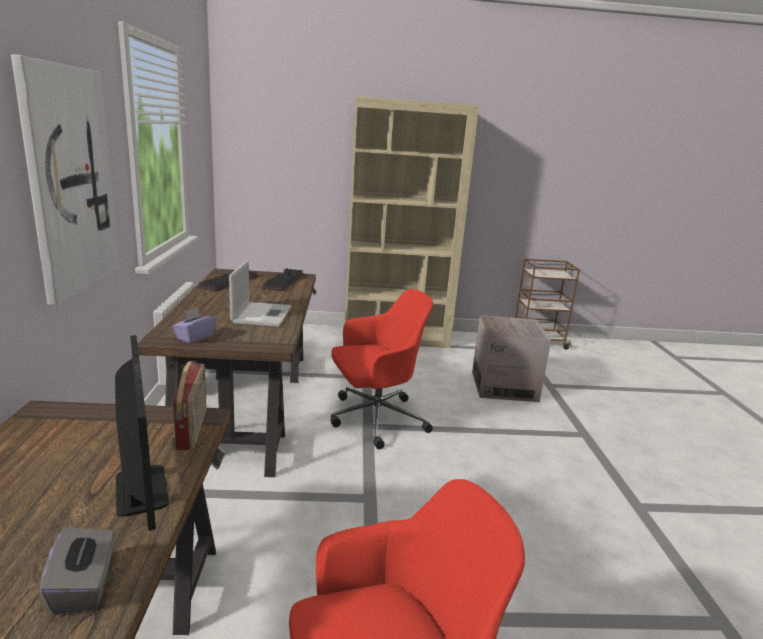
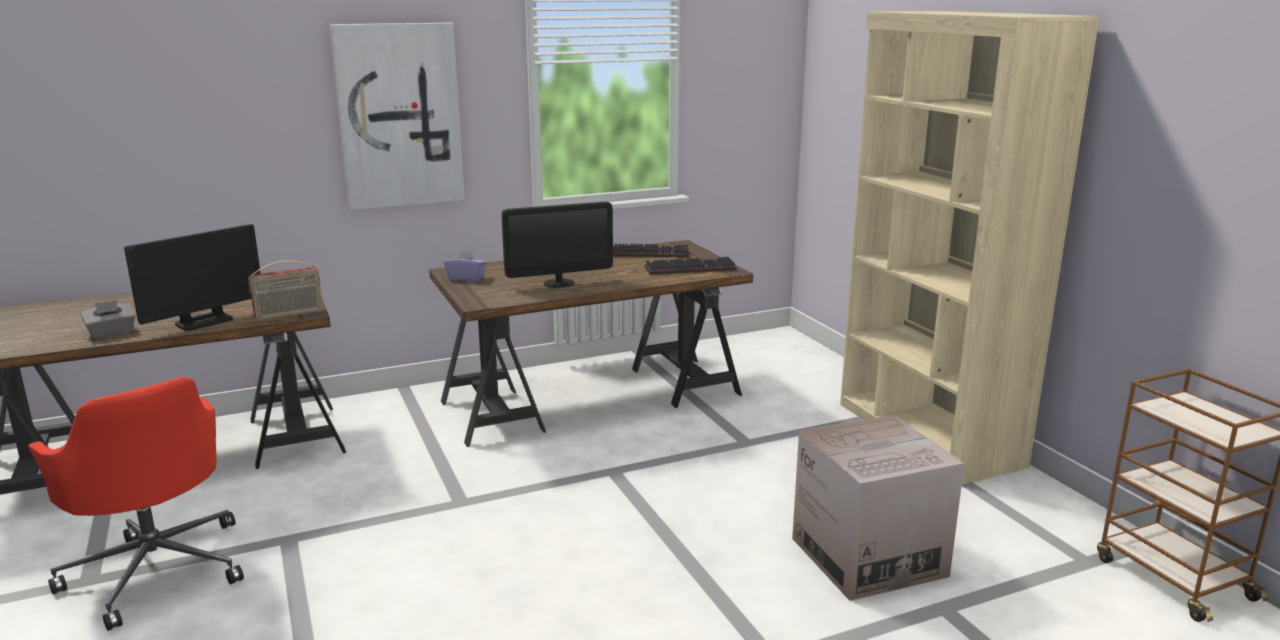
camera: 70 degrees right, 0 degrees up
(262, 314) = (559, 283): laptop -> monitor
(375, 419) = (634, 471): red office chair -> none

